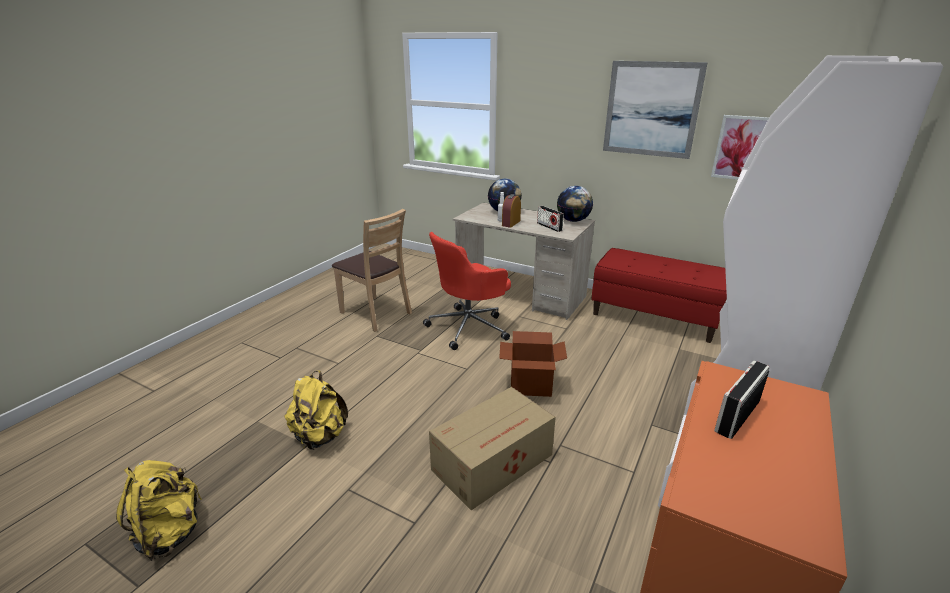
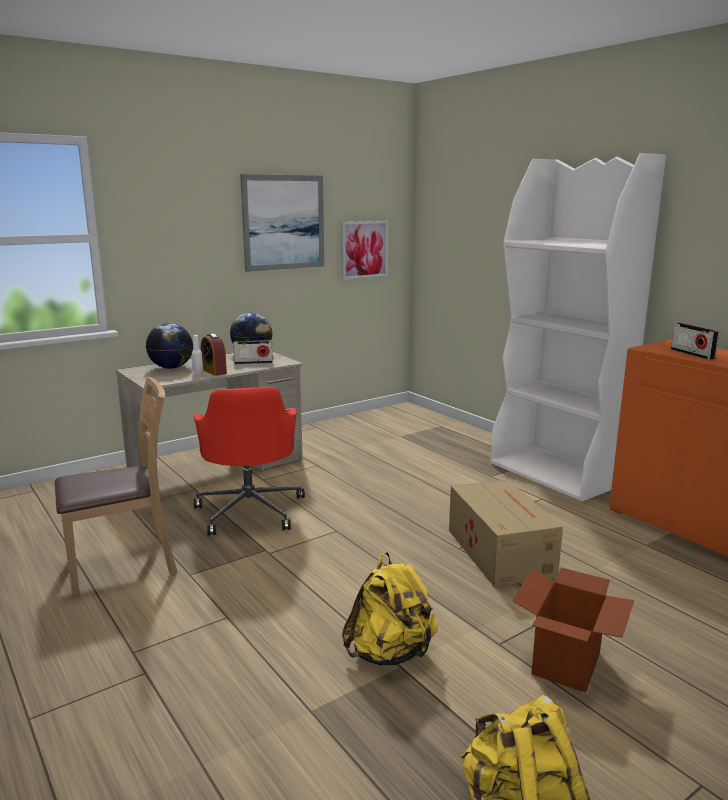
camera: 65 degrees left, 10 degrees down
(530, 386) = (398, 507): cardboard box -> cardboard box (566, 664)
(654, 317) = (342, 428): red bench -> none

